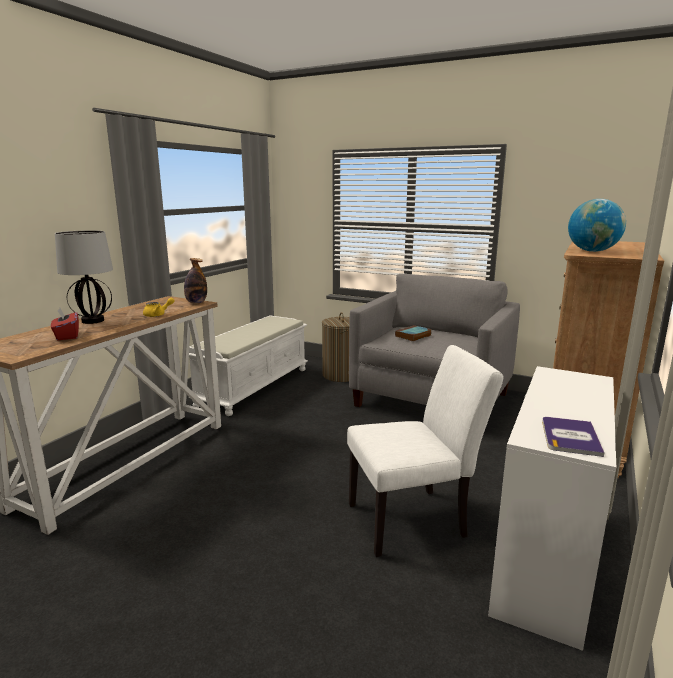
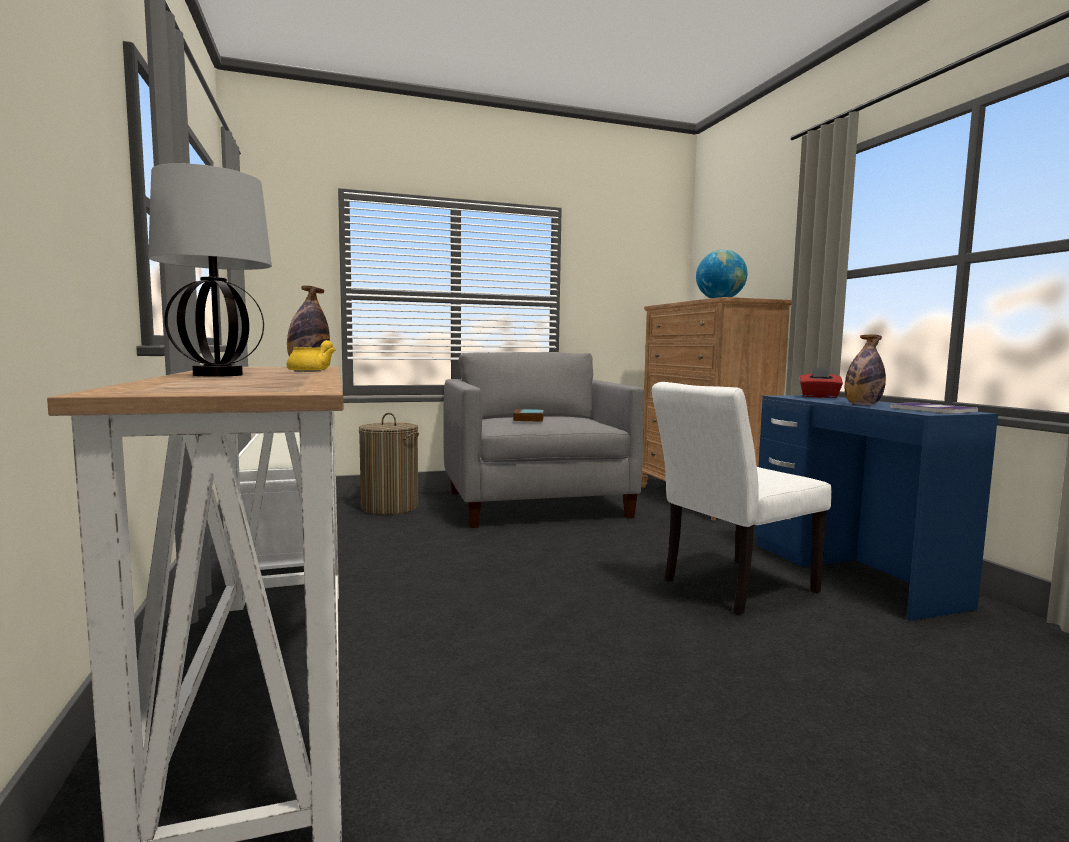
camera: 45 degrees left, 10 degrees down
(67, 336) = (266, 380): red tissue box -> red tissue box (819, 397)
(415, 519) = (730, 588): white chair -> white chair turned 150 degrees counterclockwise
(541, 408) = (862, 405): none -> bottle
(546, 559) = (851, 573): white desk -> blue desk

